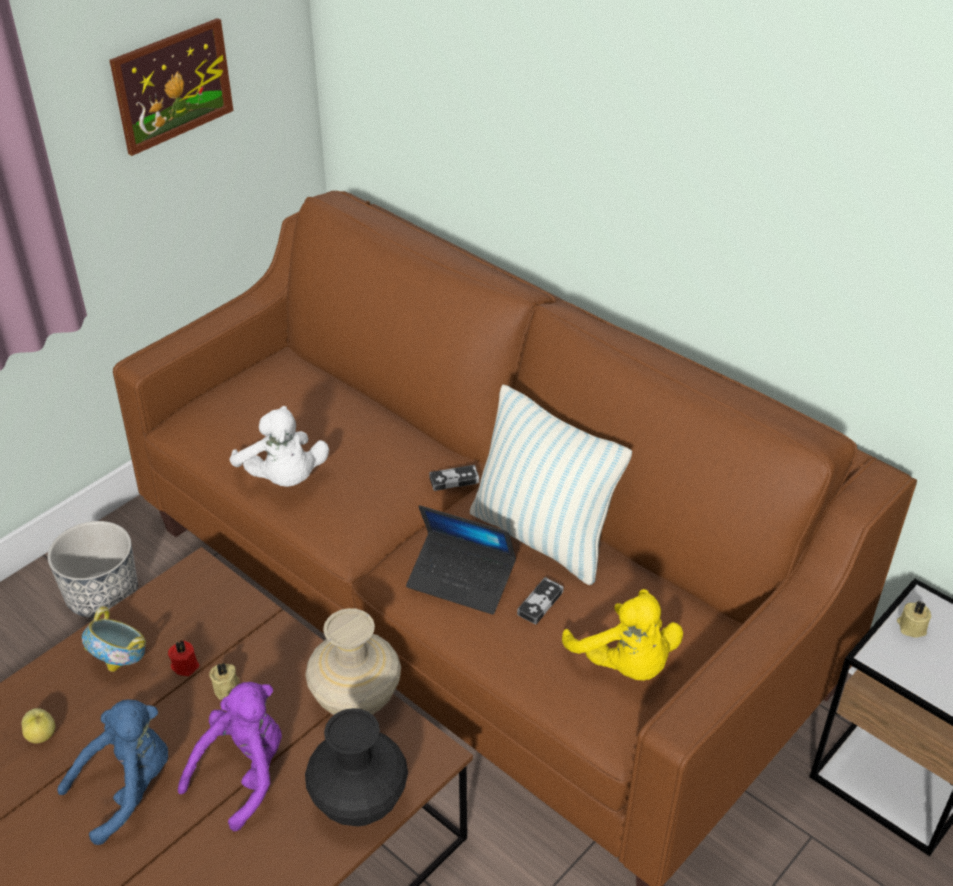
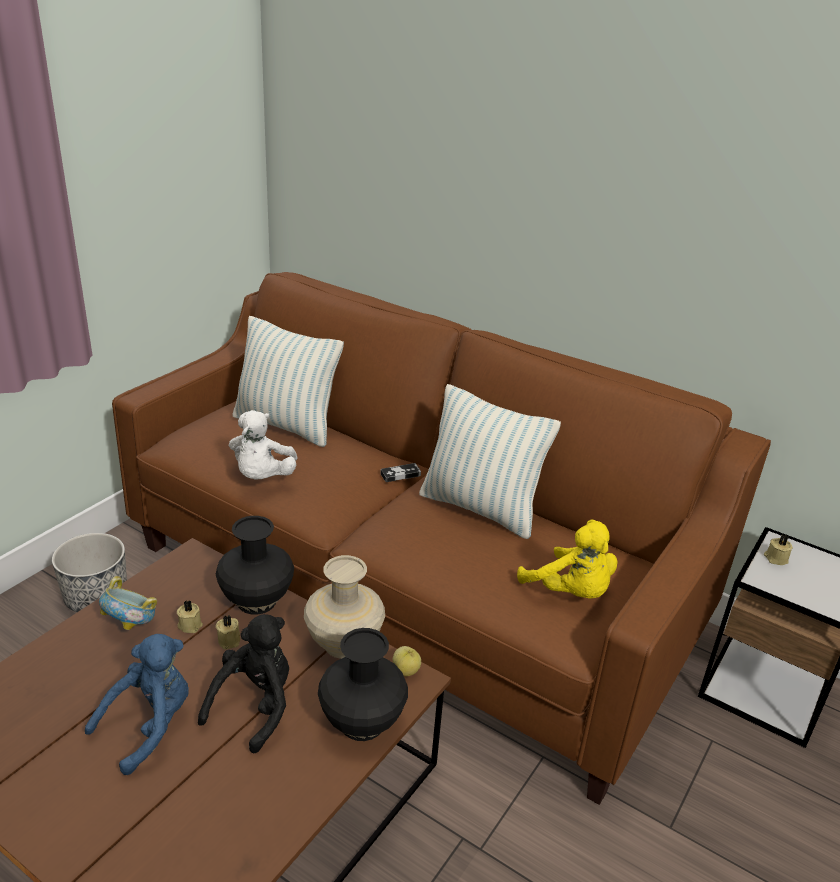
camera: 10 degrees left, 10 degrees down
(42, 735) = (64, 687): apple -> apple (406, 670)
(172, 85) = (165, 179): picture -> none
(185, 665) = (190, 624): red candle -> beige candle
(244, 773) = (255, 706): purple plush toy -> black plush toy
(265, 638) = (257, 601): none -> black vase
(283, 479) = (262, 477): white plush toy -> white plush toy turned 45 degrees clockwise
(325, 400) = (286, 425): none -> pillow
(461, 580) = (423, 540): laptop -> none
(540, 603) = (491, 553): game controller -> none

